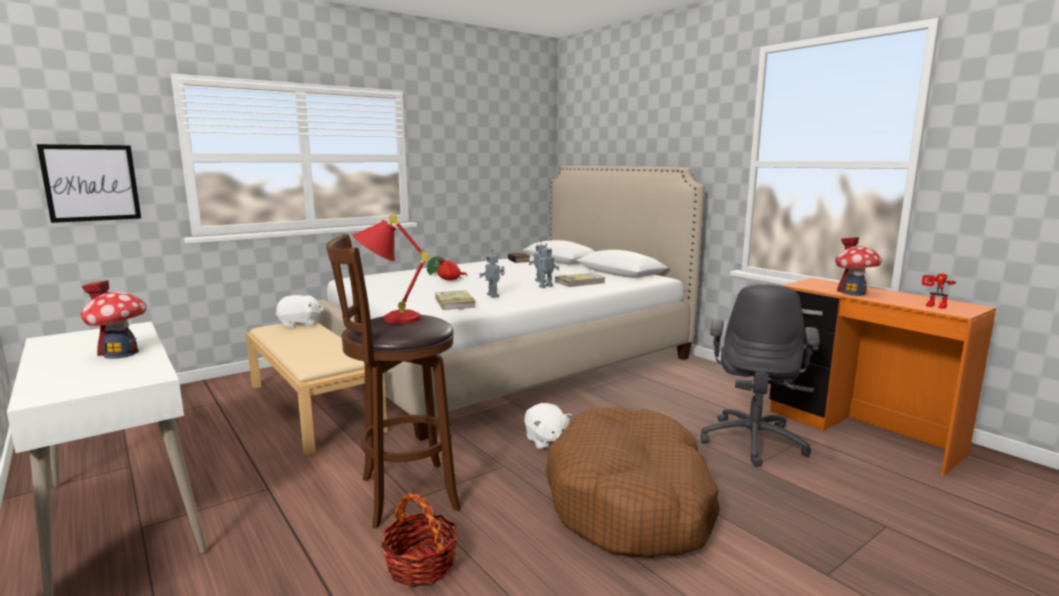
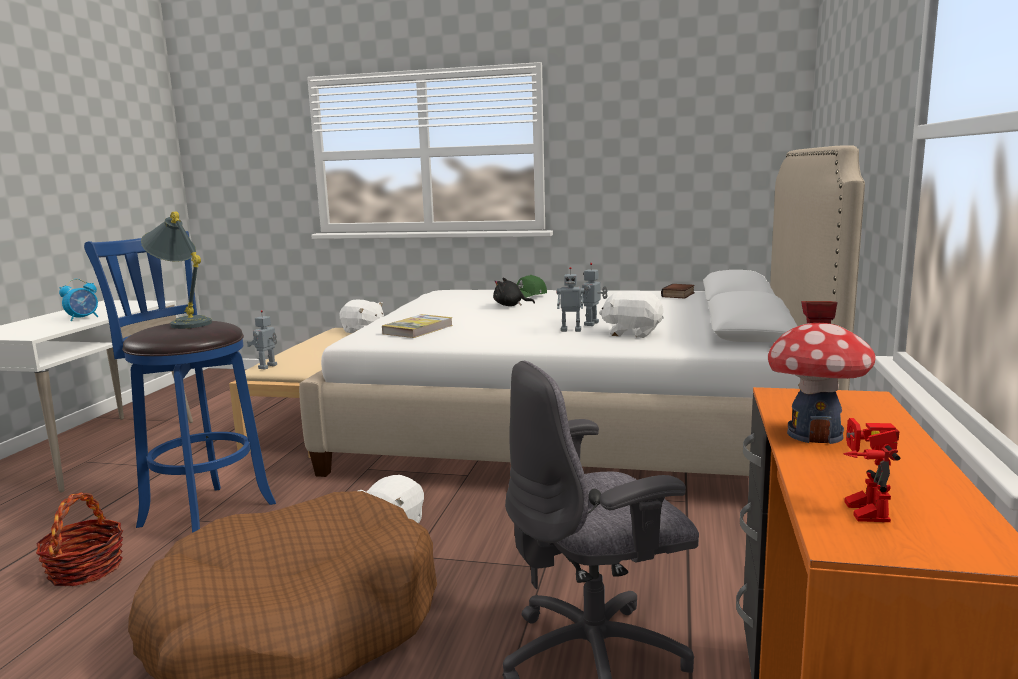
camera: 50 degrees right, 0 degrees up
(91, 183) = (251, 181): picture -> none
(121, 353) = (83, 318): toy house -> alarm clock
(388, 319) = (184, 323): red table lamp -> grey table lamp
(402, 495) = (203, 513): brown stool -> blue stool
(451, 279) = (510, 305): red plush toy -> black plush toy
(493, 295) = (479, 330): toy robot -> toy robot (268, 367)
(579, 282) = (632, 333): book -> white plush toy

